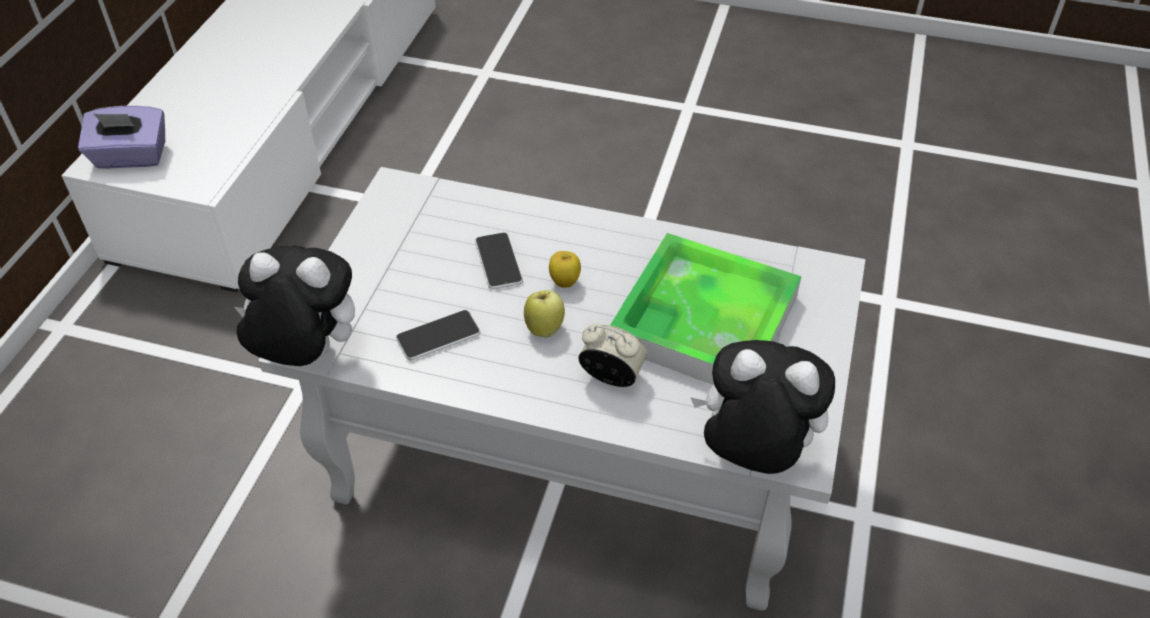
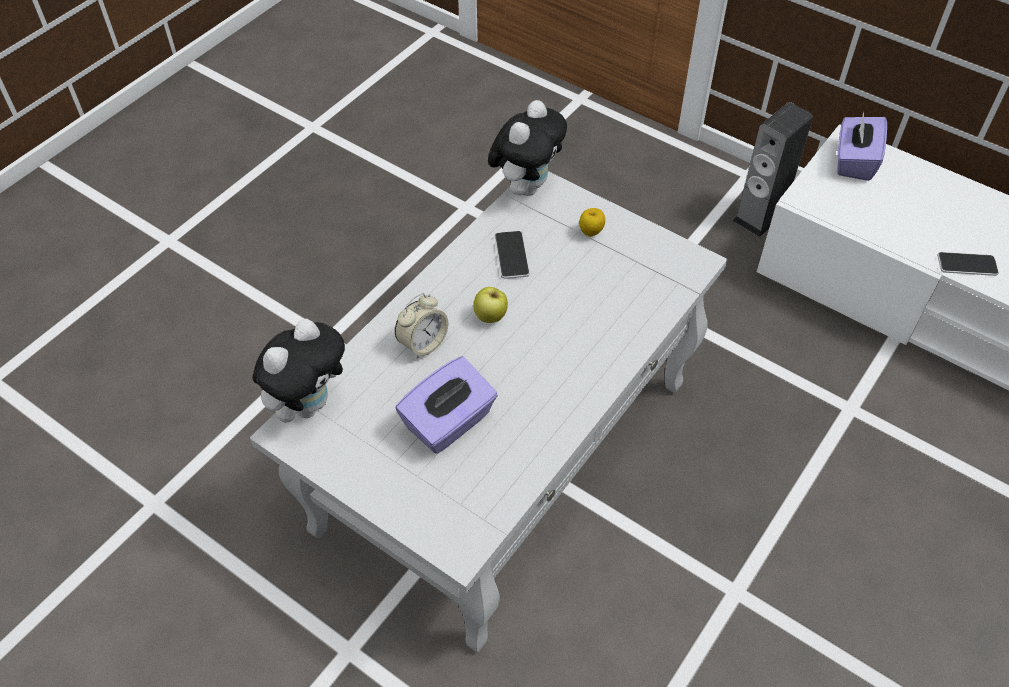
camera: 110 degrees right, 5 degrees up
(139, 305) = (760, 216): none -> speaker
(498, 262) = (576, 308): phone -> phone (967, 265)
(565, 282) = (535, 344): apple -> apple (591, 233)
(704, 320) = (449, 423): tray -> purple tissue box

